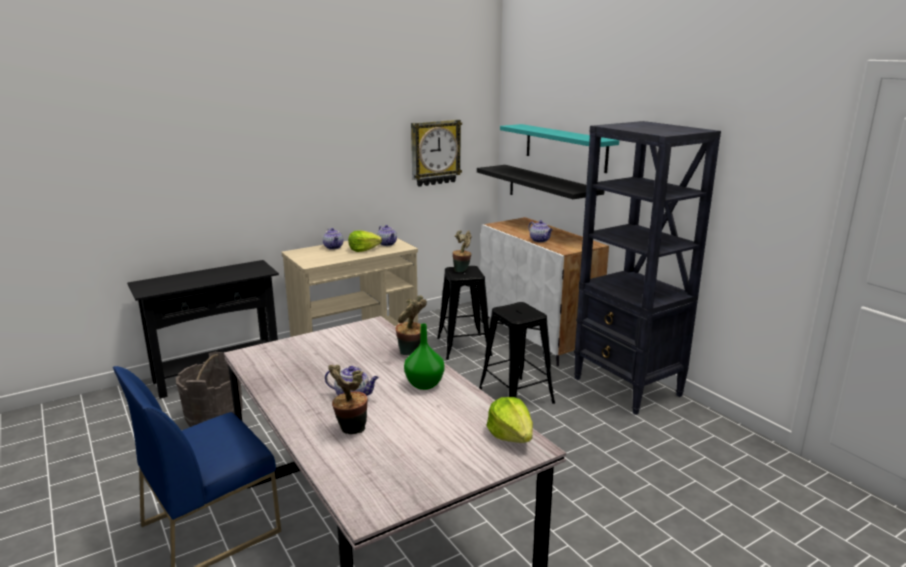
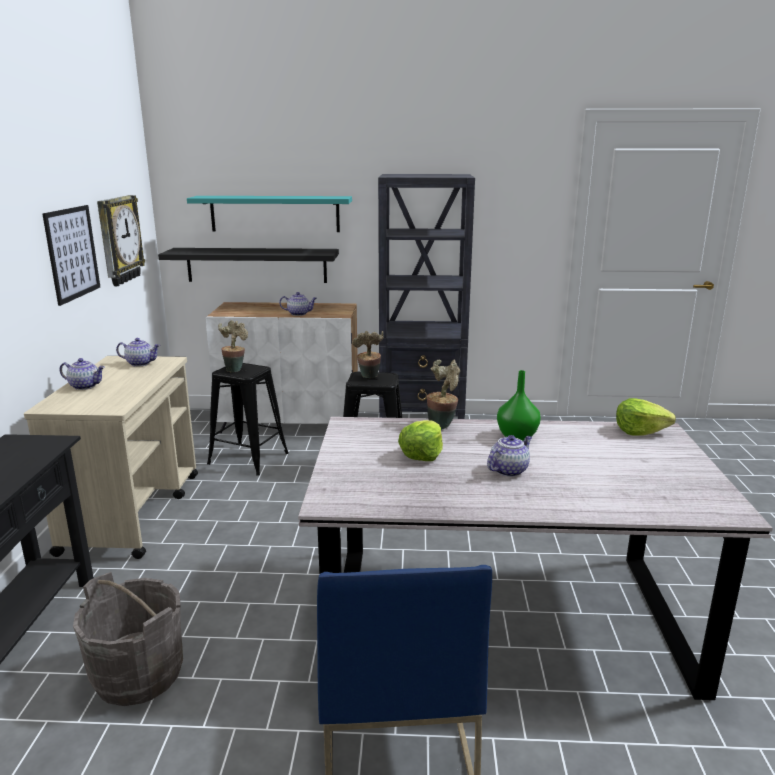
camera: 55 degrees left, 0 degrees up
(350, 430) = (578, 487): potted plant -> potted plant (369, 377)
(363, 249) = (131, 376): lettuce -> lettuce (422, 454)
(369, 158) = (72, 253): none -> picture

